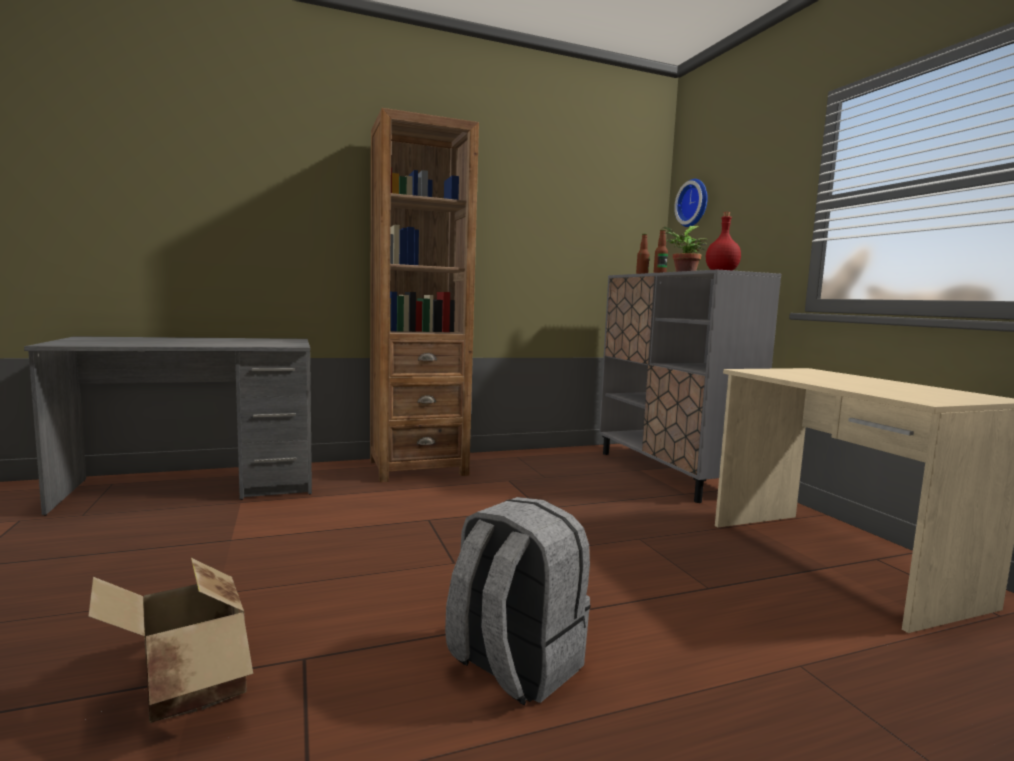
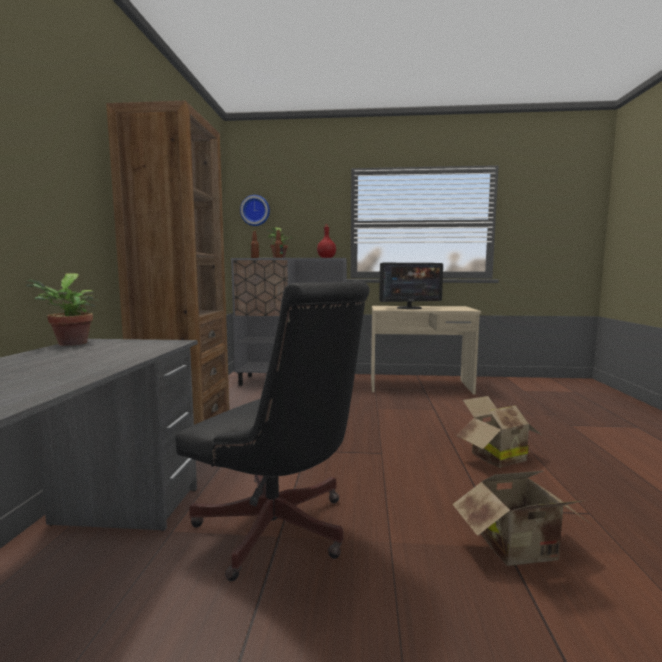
camera: 65 degrees left, 0 degrees up
(239, 539) = (281, 532): none -> black office chair
(275, 339) = (71, 344): none -> potted plant
(513, 665) = (494, 457): grey backpack -> cardboard box
(825, 378) = (410, 308): none -> monitor

